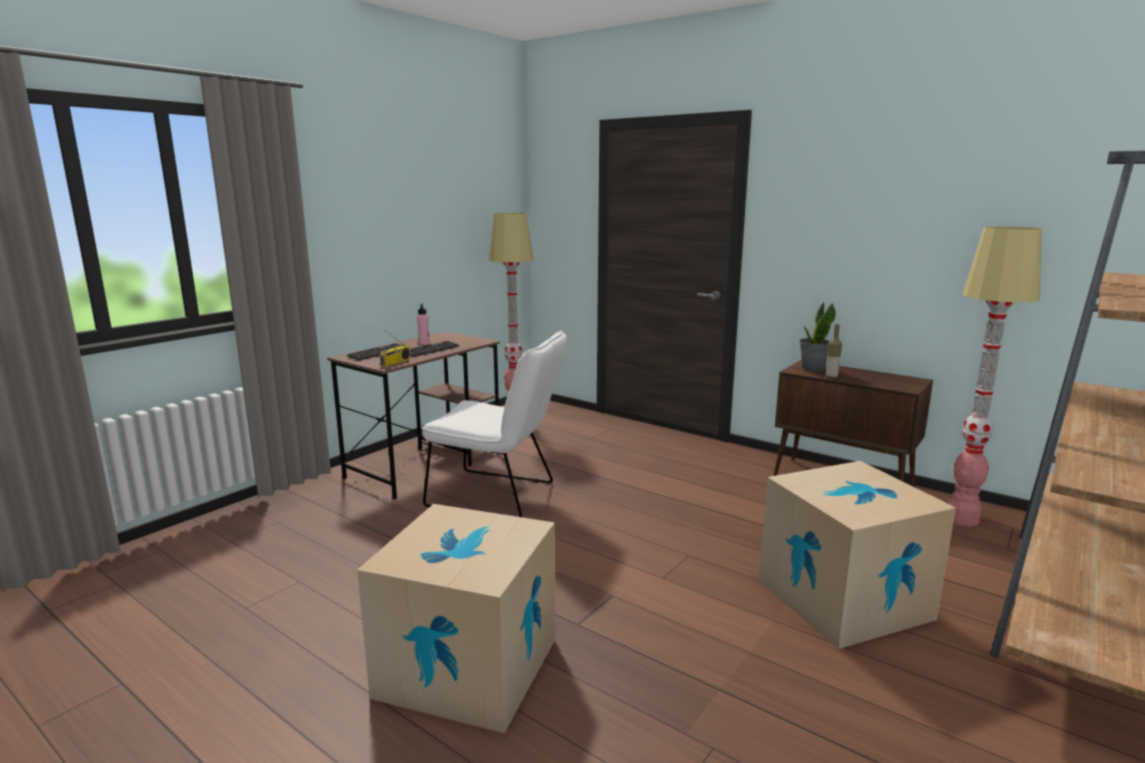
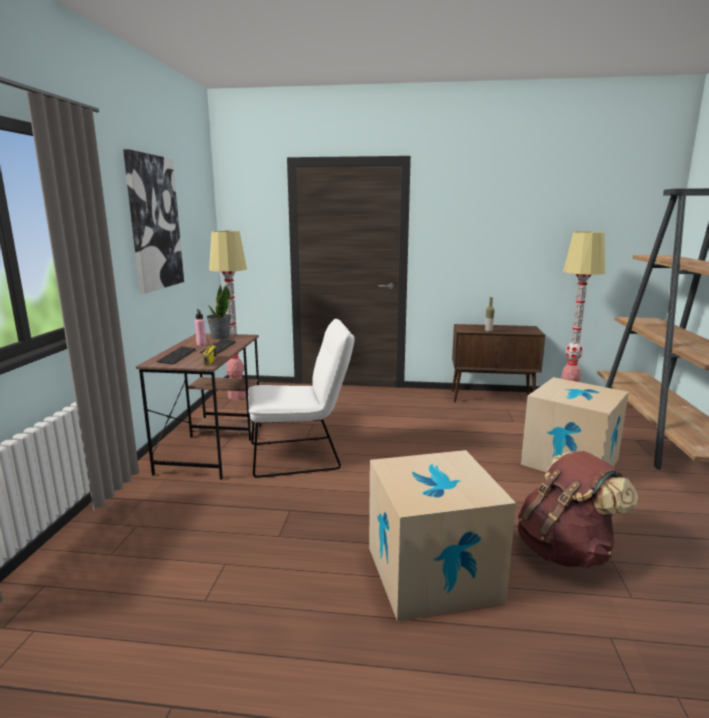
camera: 30 degrees left, 0 degrees up
(402, 203) = (154, 223): none -> picture
(664, 708) = (565, 551): none -> brown backpack
(812, 368) = (470, 328): potted plant -> potted plant (220, 337)

